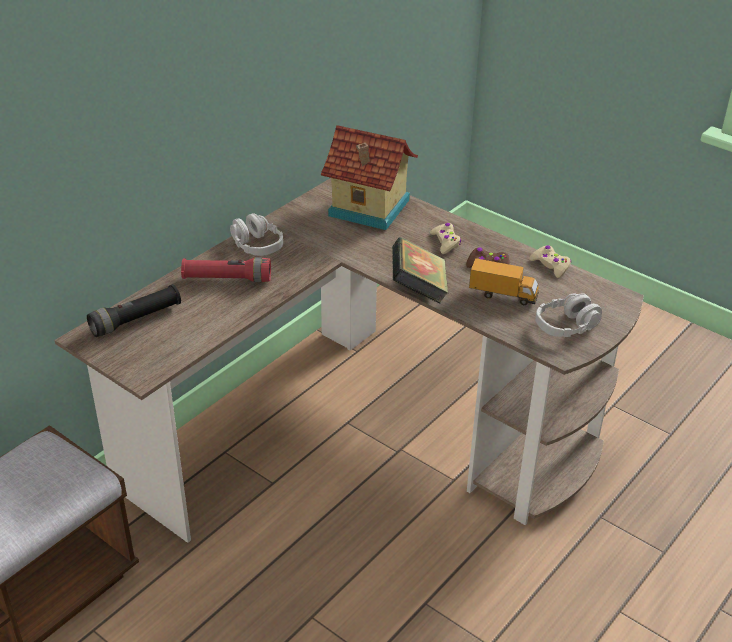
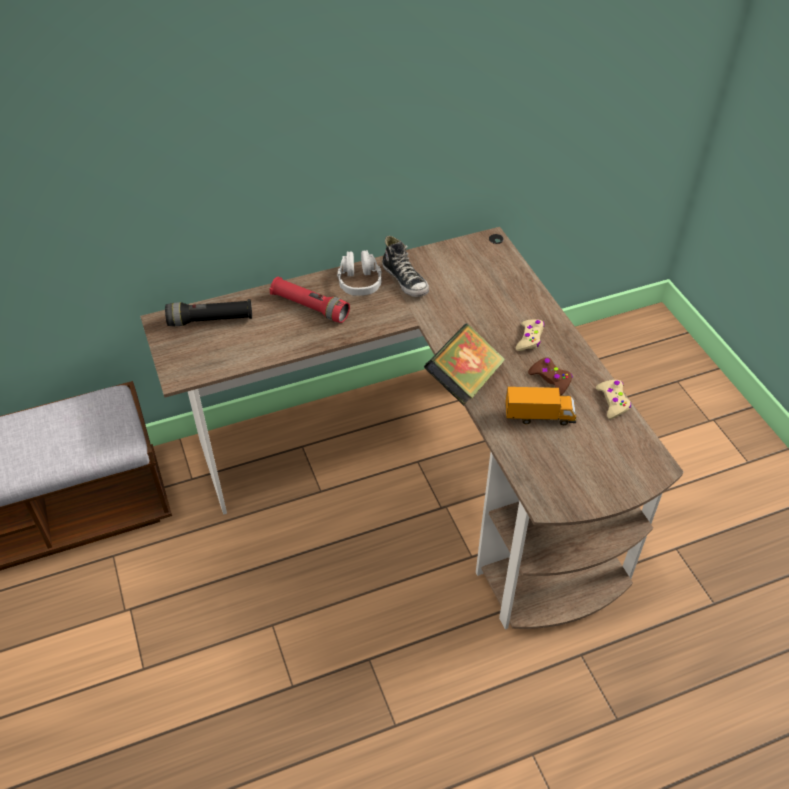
camera: 30 degrees right, 10 degrees up
(299, 232) = (405, 280): none -> shoe
(368, 209) = (485, 277): toy house -> none
(503, 295) = (539, 417): toy truck -> toy truck turned 45 degrees counterclockwise
(566, 326) = (575, 474): grey headphones -> none

